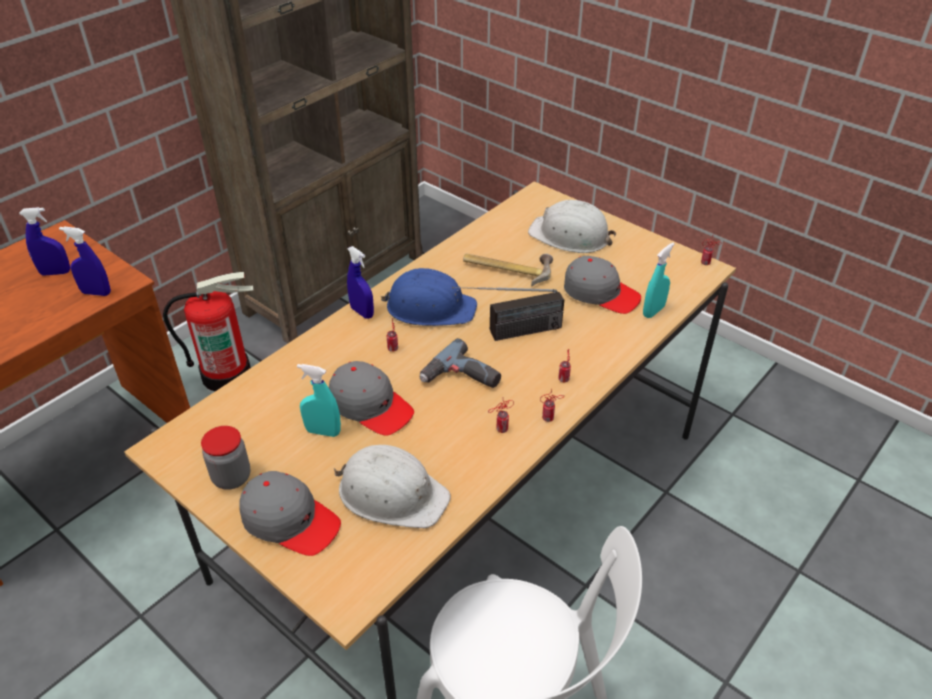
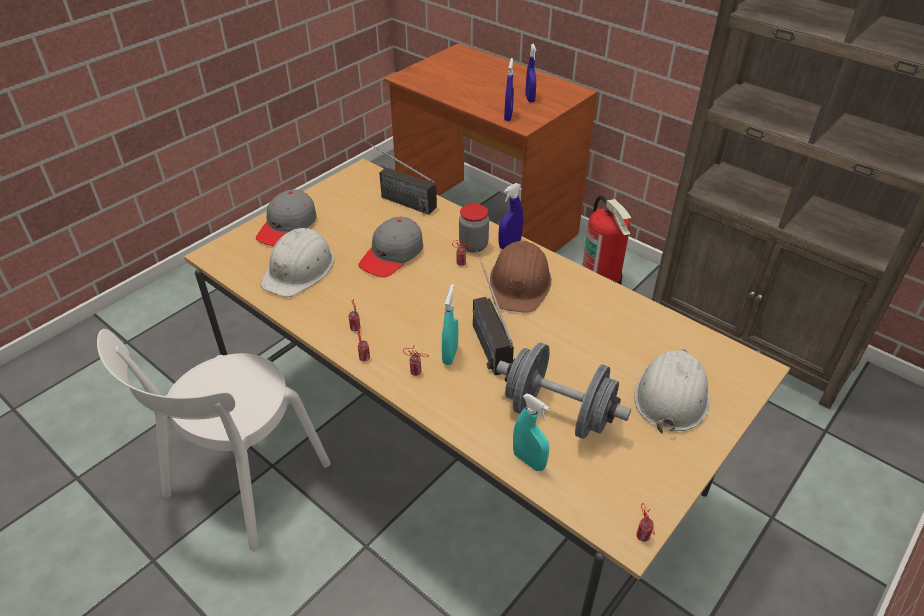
camera: 90 degrees right, 0 degrees up
(231, 477) = (331, 200): jar -> jar (473, 246)
(246, 409) = (395, 198): none -> radio
(323, 431) = (367, 234): turquoise spray bottle -> turquoise spray bottle (450, 355)
(430, 307) = (520, 283): blue hard hat -> brown hard hat
(461, 379) = (420, 304): power drill -> none
(507, 268) = (592, 338): hammer -> none
(600, 293) = (558, 414): grey cap -> grey dumbbell

